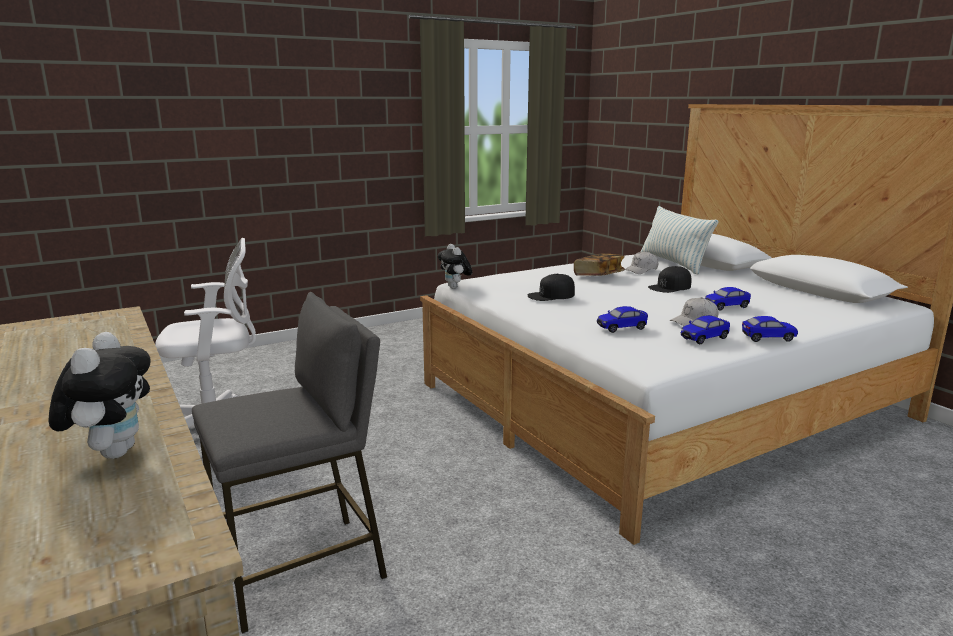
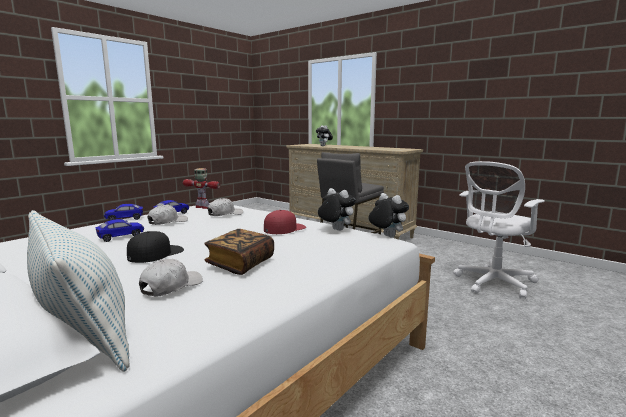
camera: 160 degrees right, 5 degrees down
(498, 293) = (335, 230): none -> plush toy
(551, 295) = (284, 228): black cap -> red cap
(621, 328) = (225, 214): toy car -> white cap
(663, 350) = (203, 207): none -> toy robot

